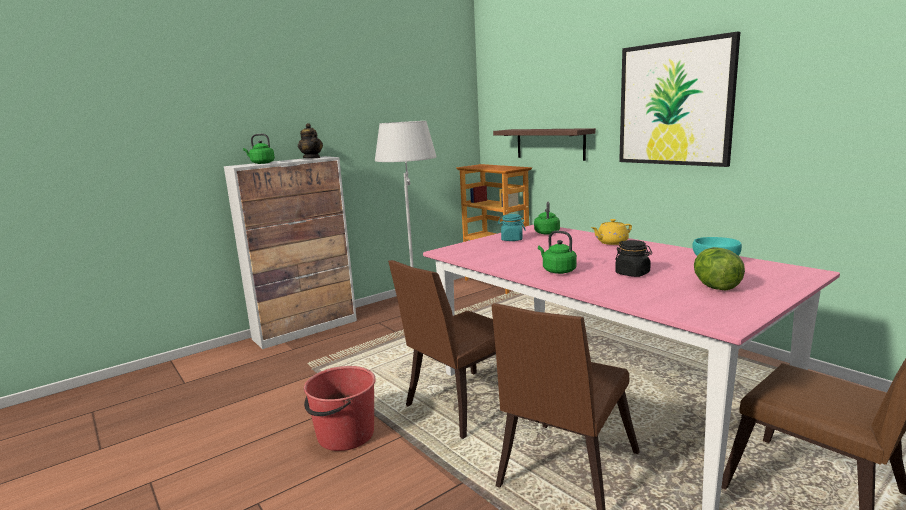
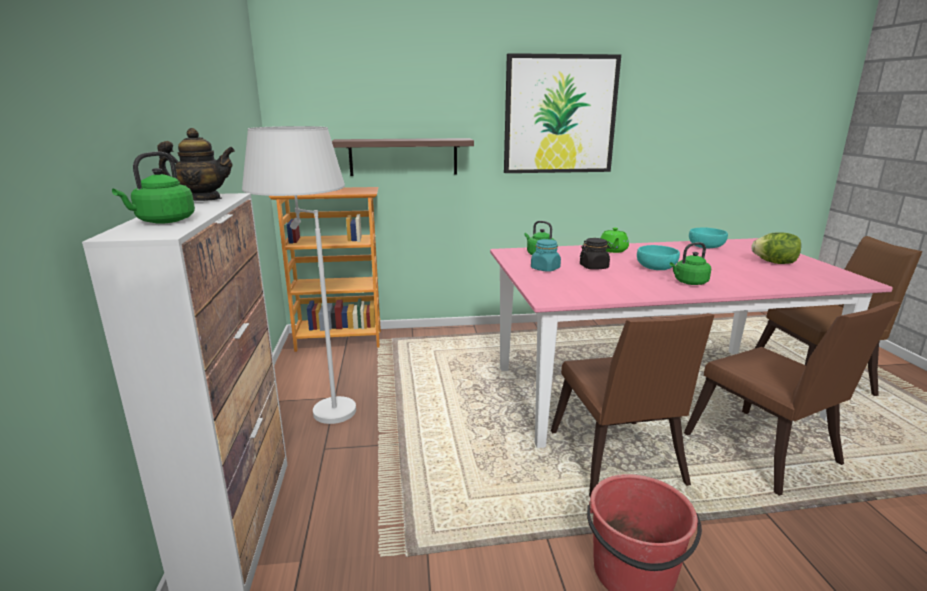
camera: 60 degrees left, 5 degrees up
(584, 258) = (656, 267): none -> turquoise bowl
(611, 242) = (613, 250): yellow teapot -> green teapot
(632, 273) = (721, 269): black jar -> black jar (594, 267)

